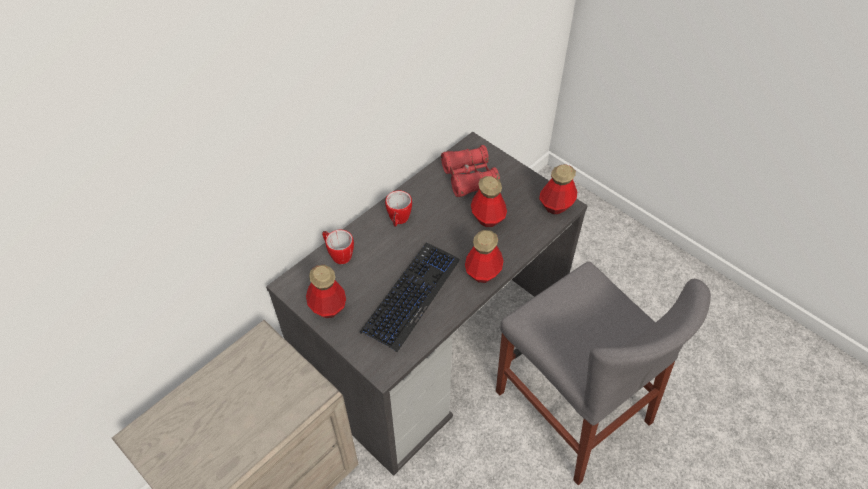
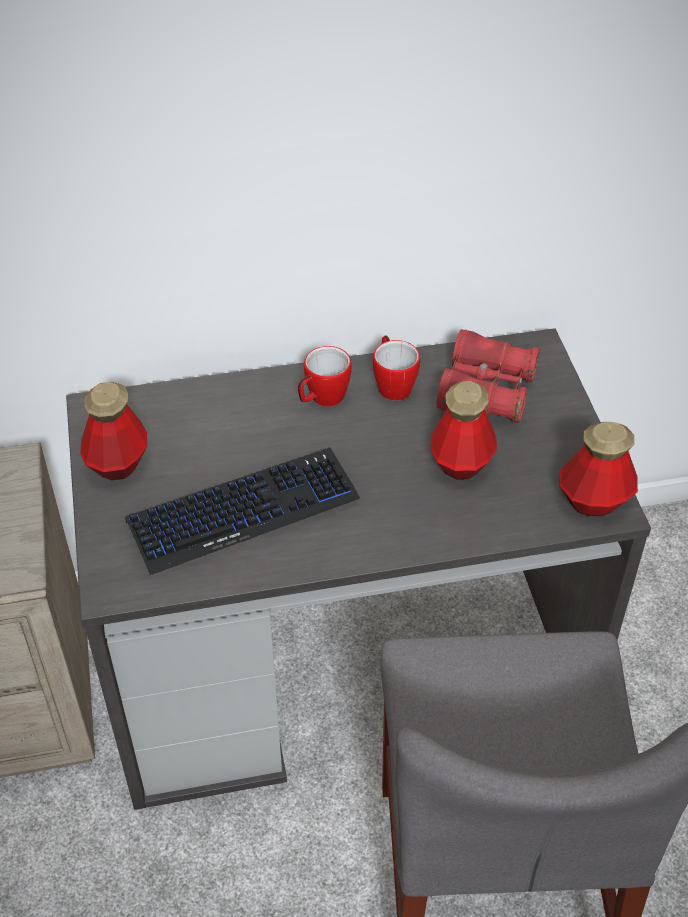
camera: 35 degrees right, 5 degrees down
(338, 254) = (196, 402): mug -> mug (392, 384)
(483, 272) = (380, 536): bottle -> none

